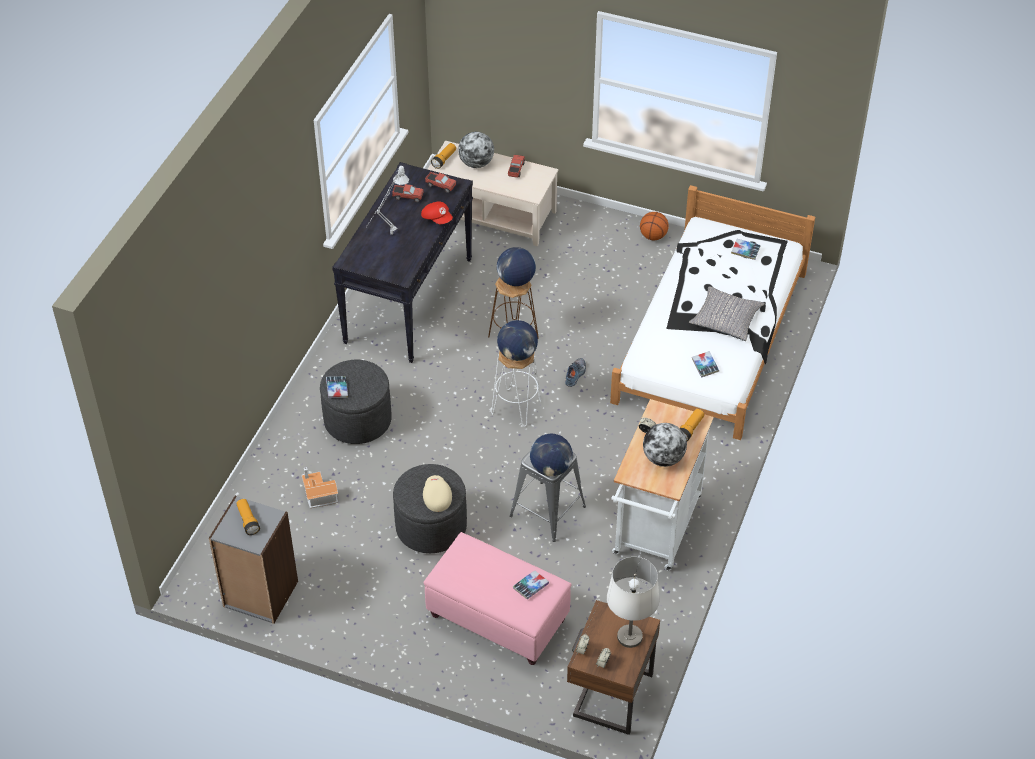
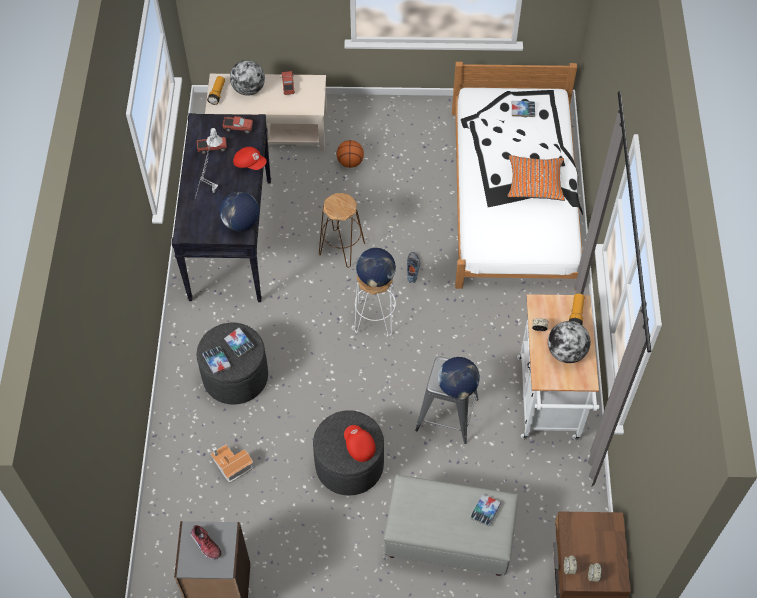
camera: 20 degrees left, 10 degrees up
(248, 521) = (205, 545): flashlight -> shoe
(436, 497) = (358, 446): beige cap -> red cap
(497, 617) = (448, 538): pink ottoman -> grey ottoman
(516, 280) = (341, 202): globe -> globe (241, 223)
(630, 637) = (605, 540): white table lamp -> none
(653, 236) = (422, 112): basketball -> basketball (350, 162)
(705, 366) = (537, 235): book -> book (239, 344)
(726, 319) = (535, 182): grey pillow -> orange pillow

